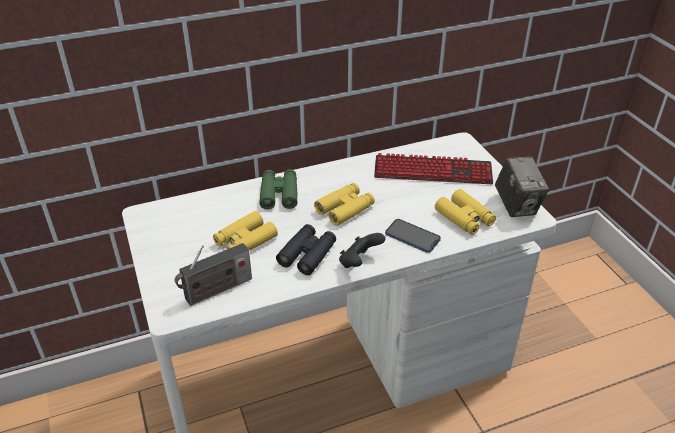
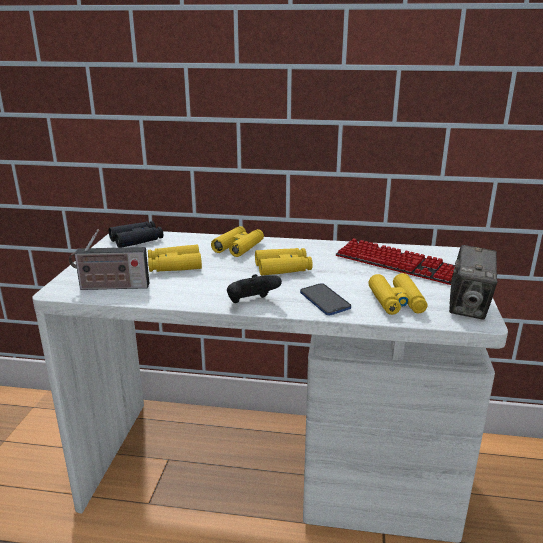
camera: 30 degrees right, 15 degrees down
(279, 194) = (238, 247): green binoculars -> yellow binoculars
(307, 254) = (213, 286): black binoculars -> black binoculars (137, 240)

